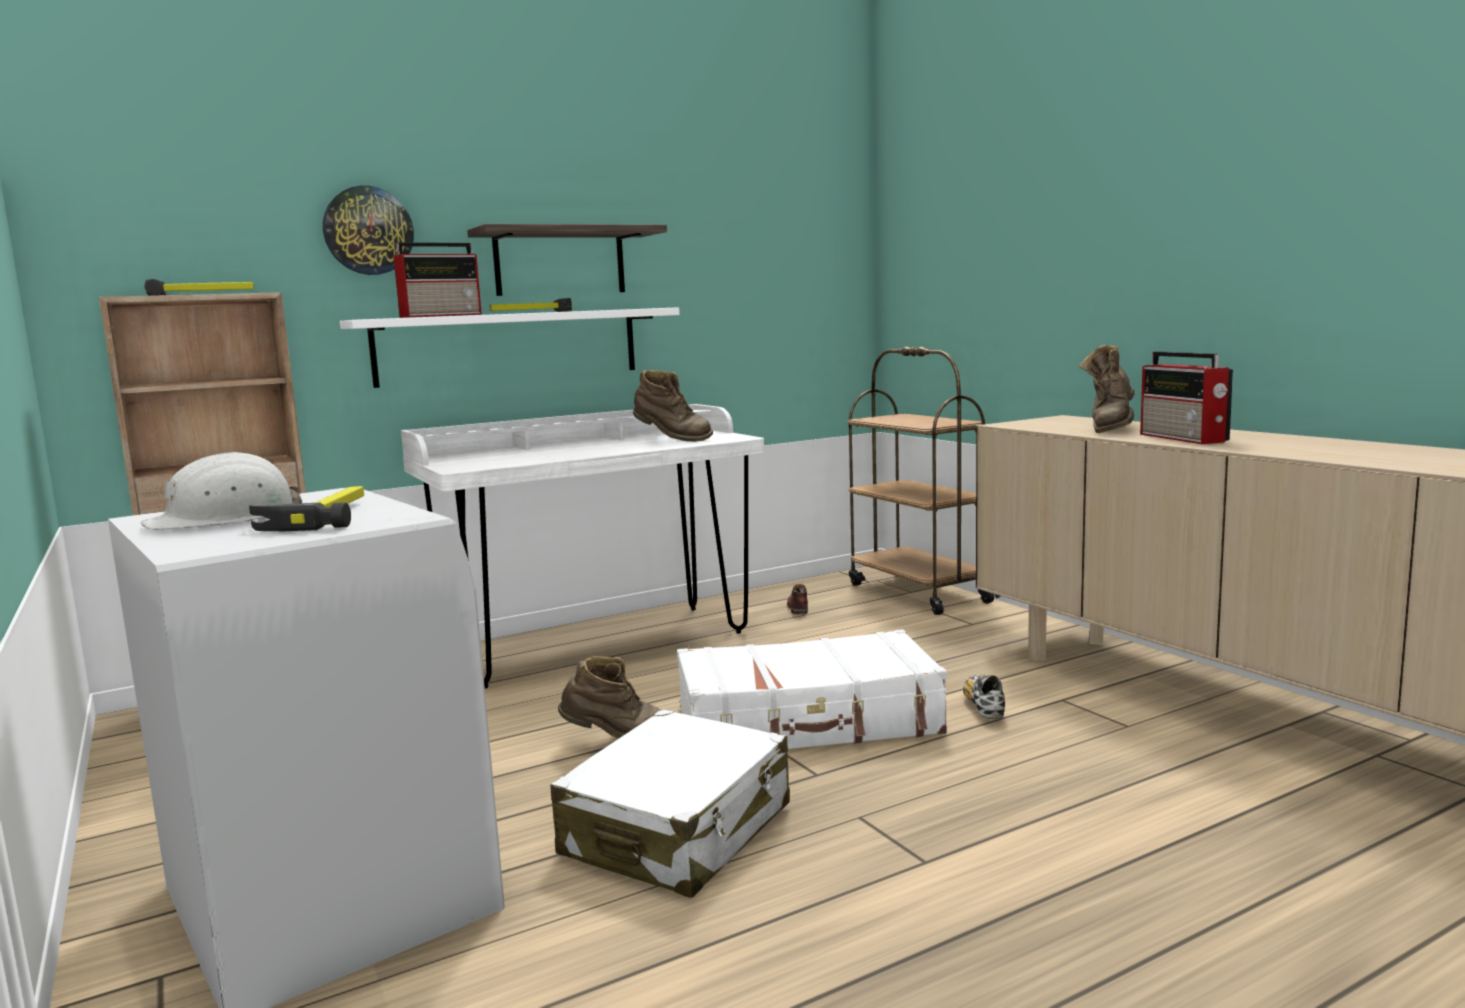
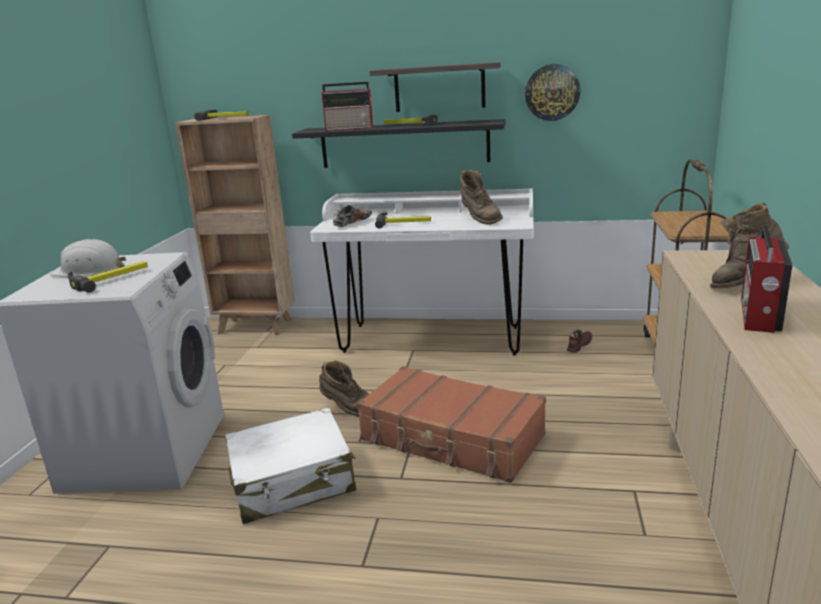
camera: 40 degrees right, 10 degrees up
(368, 231) = (321, 74): wall clock -> wall clock (552, 92)
(509, 346) = (404, 144): white shelf -> black shelf
(573, 452) = (404, 223): none -> hammer
(808, 722) = (451, 438): white suitcase -> brown suitcase
(983, 707) = (570, 473): shoe -> shoe (353, 223)

